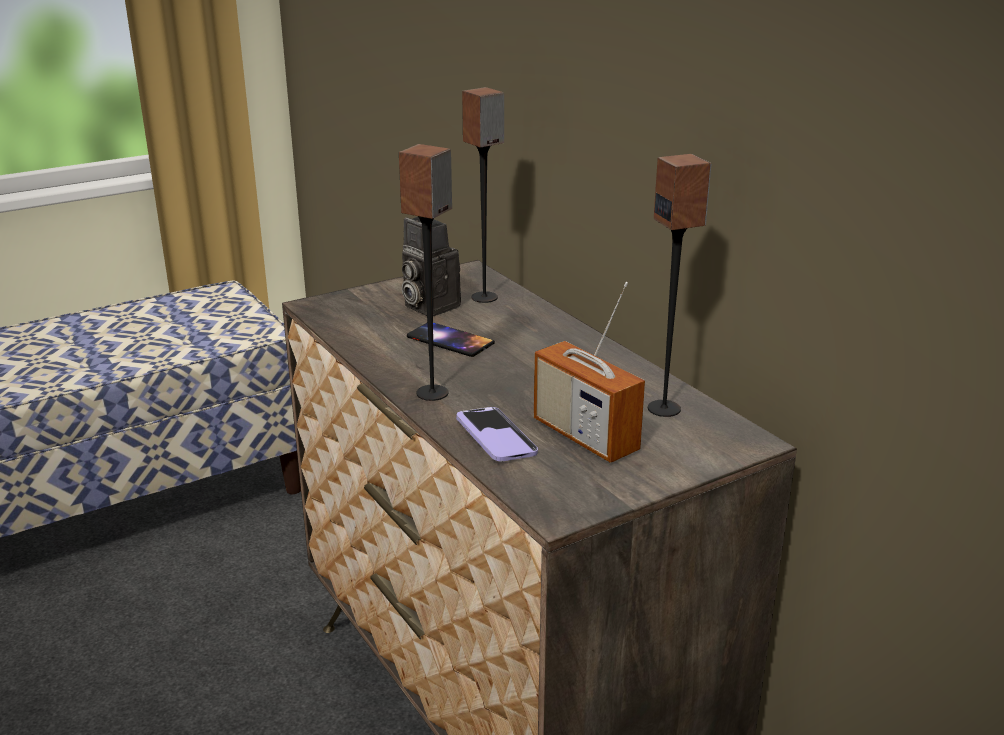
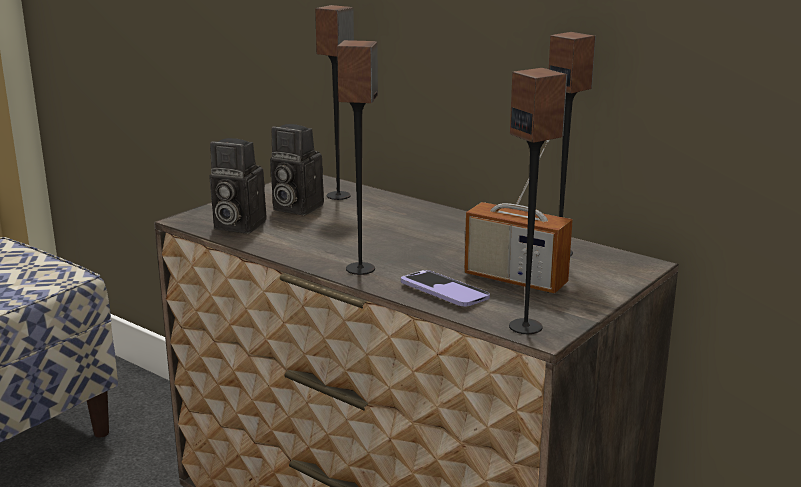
camera: 20 degrees left, 5 degrees down
(353, 319) = (236, 225): none -> camera
(450, 340) = (338, 229): phone -> none
(546, 499) = (526, 326): none -> speaker

